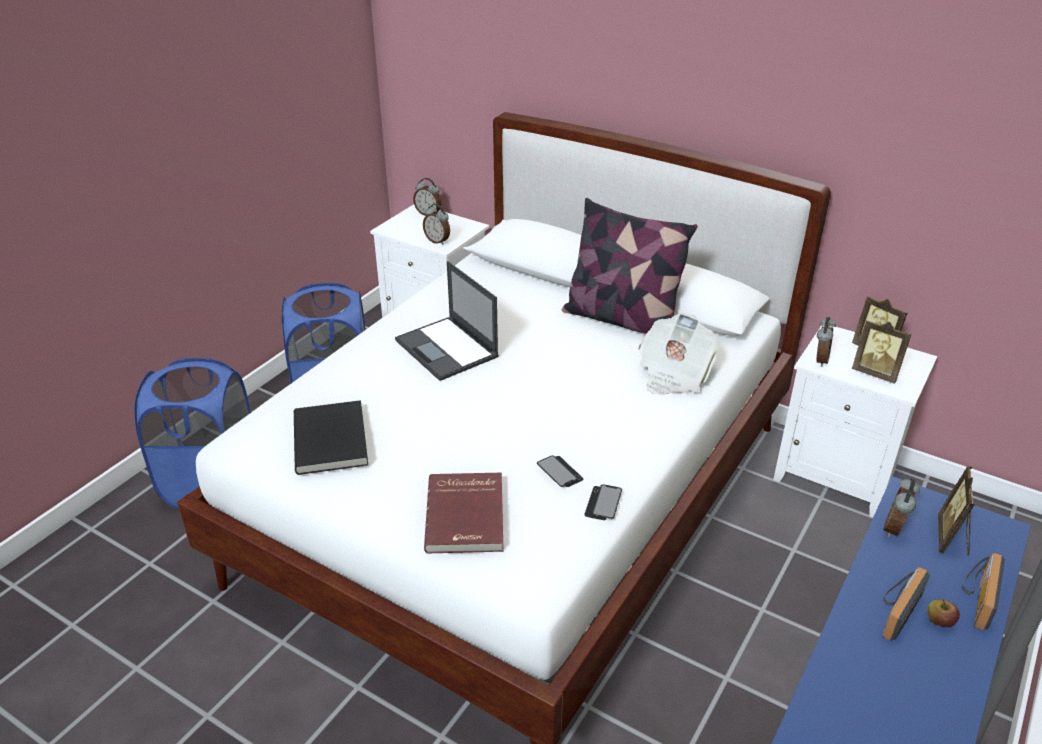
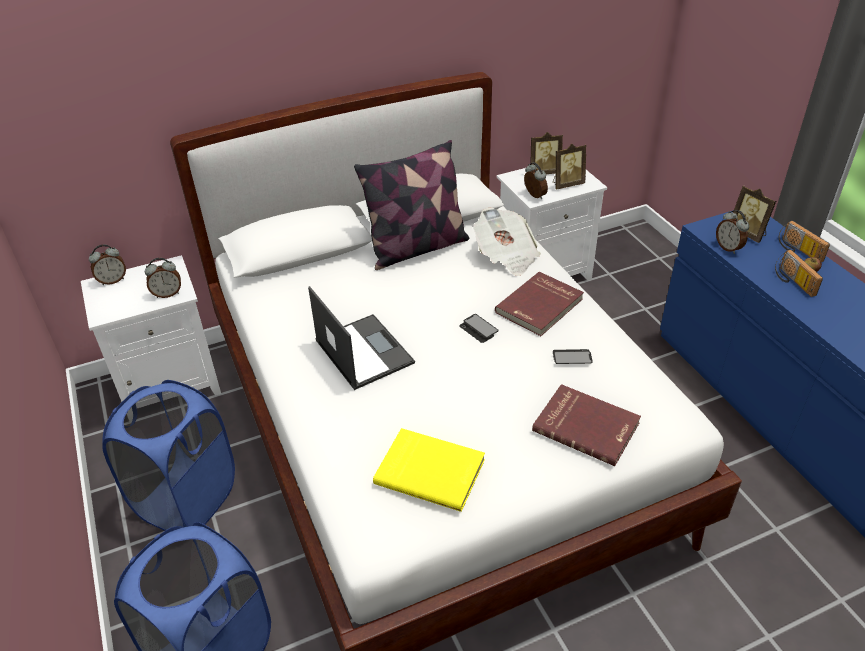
camera: 55 degrees left, 5 degrees up
(332, 440) = (430, 470): black book -> yellow book
(447, 349) = (363, 351): laptop -> laptop turned 120 degrees counterclockwise
(603, 503) = (620, 352): phone -> phone (478, 329)
(617, 424) = (540, 306): none -> red book

